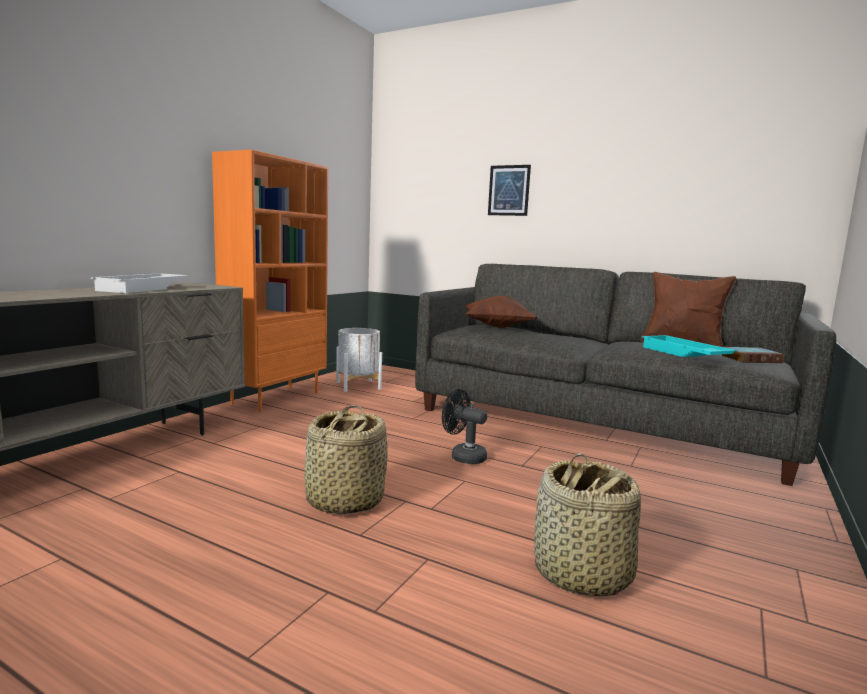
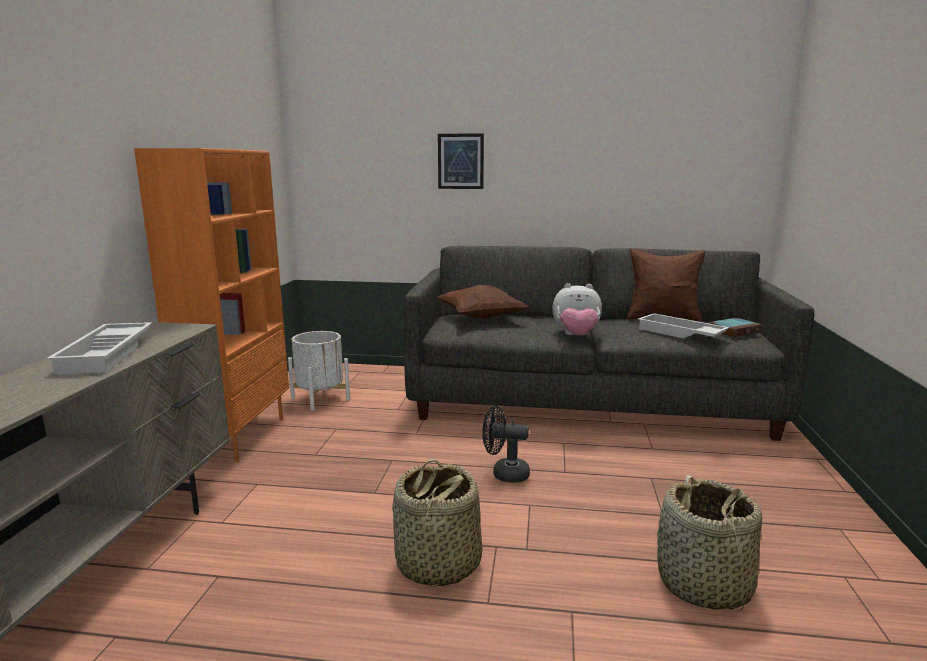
camera: 20 degrees left, 5 degrees up
(575, 347) = (576, 336): none -> plush toy
(683, 354) = (679, 333): turquoise tray -> white tray

